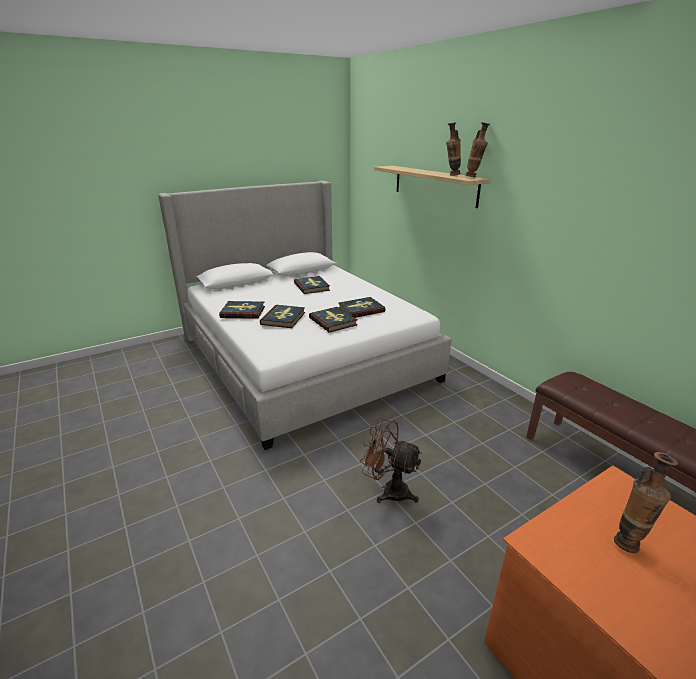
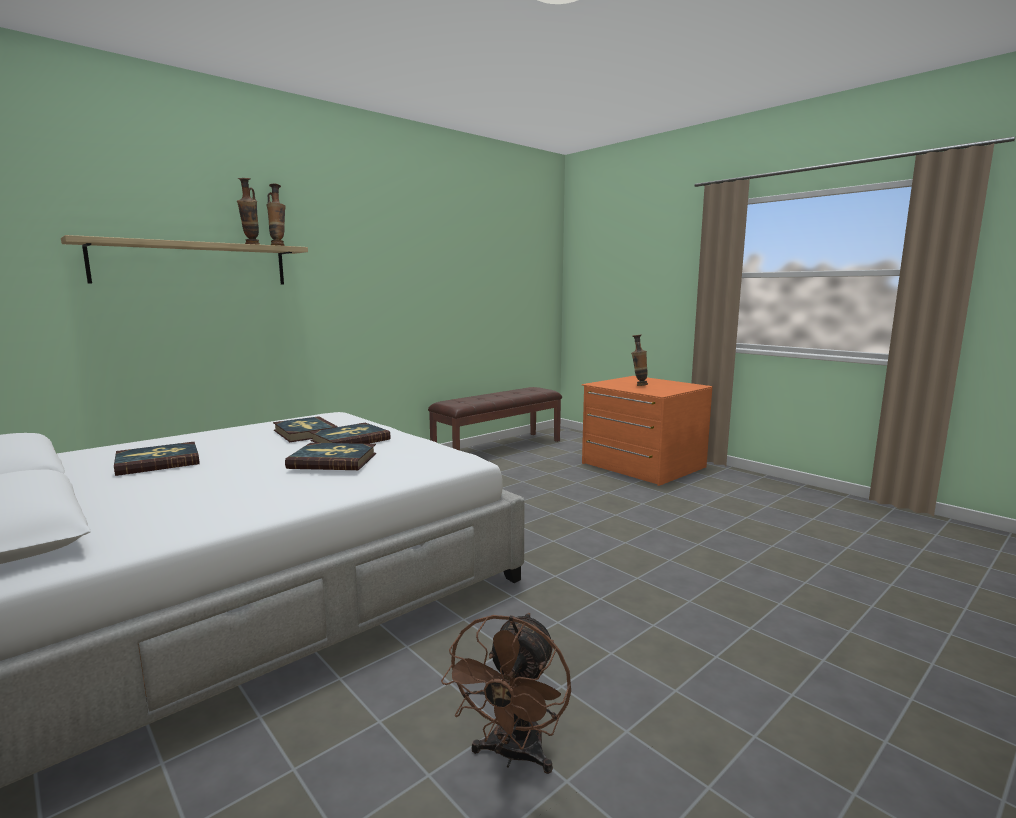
camera: 100 degrees left, 15 degrees down
(243, 312) = (278, 494): book -> none
(389, 490) = (550, 512): brown fan -> brown fan (513, 755)

